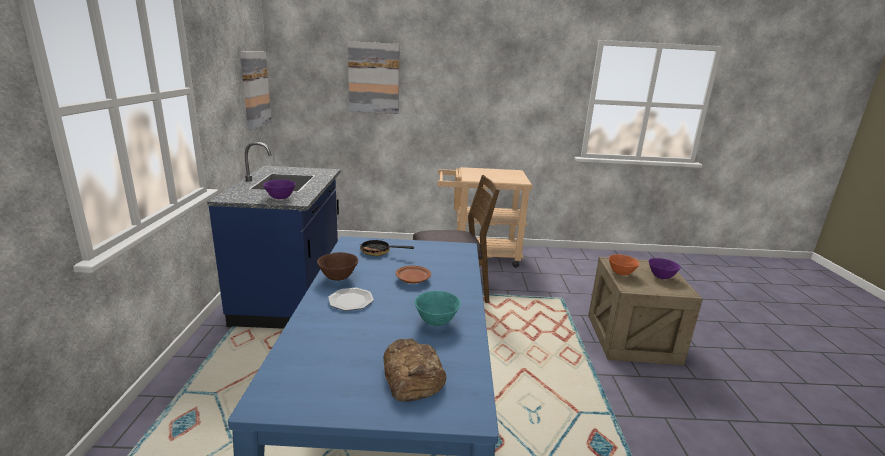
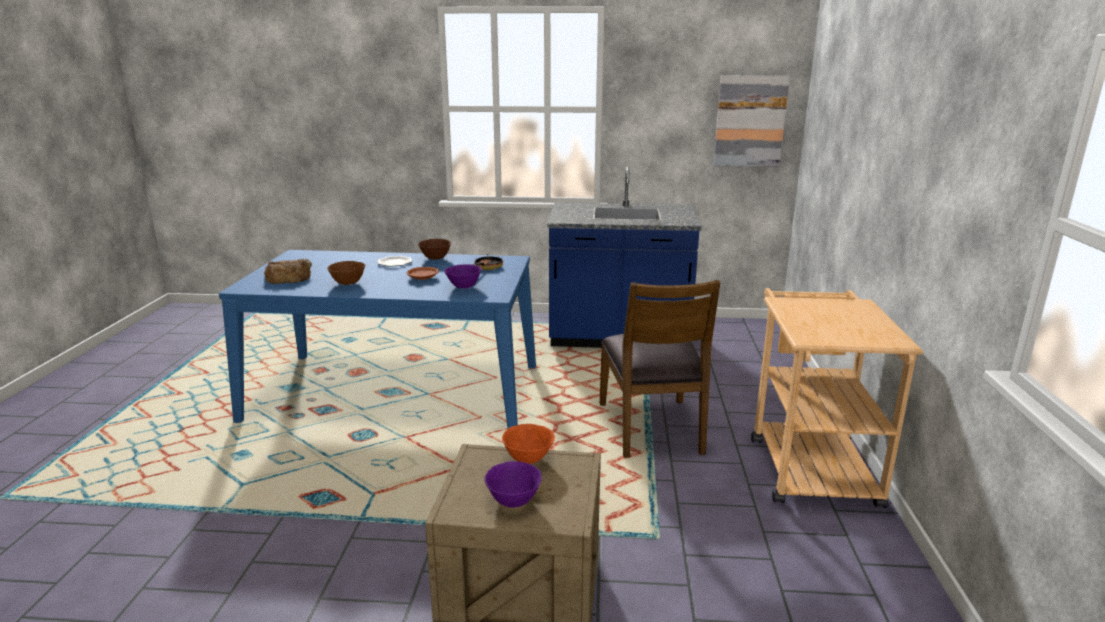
camera: 95 degrees right, 0 degrees up
(280, 198) = (568, 216): purple bowl -> purple bowl (463, 287)
(374, 78) = (849, 118): picture -> none
(436, 322) = (348, 283): turquoise bowl -> brown bowl

